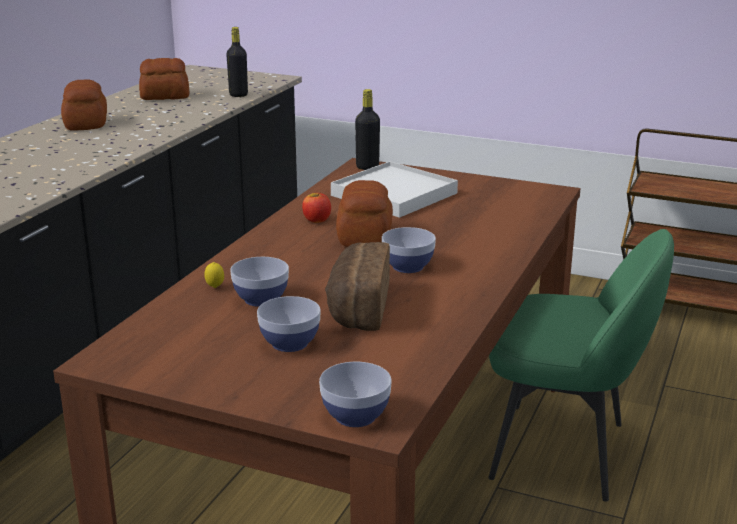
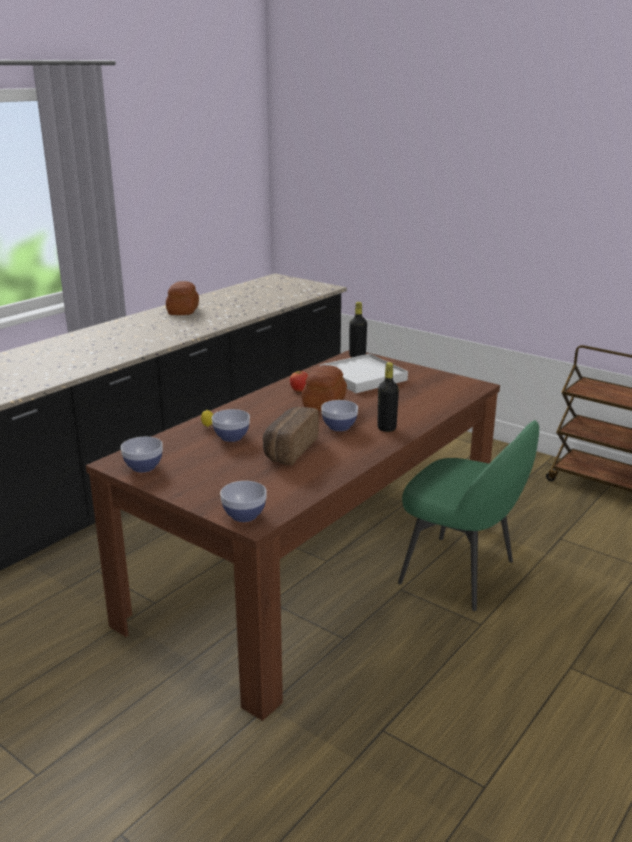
camera: 15 degrees right, 0 degrees up
(164, 96) = (244, 295): bread -> none
(238, 95) = (294, 298): black bottle -> black bottle (386, 428)
(289, 343) = (232, 466): bowl -> bowl (143, 467)

